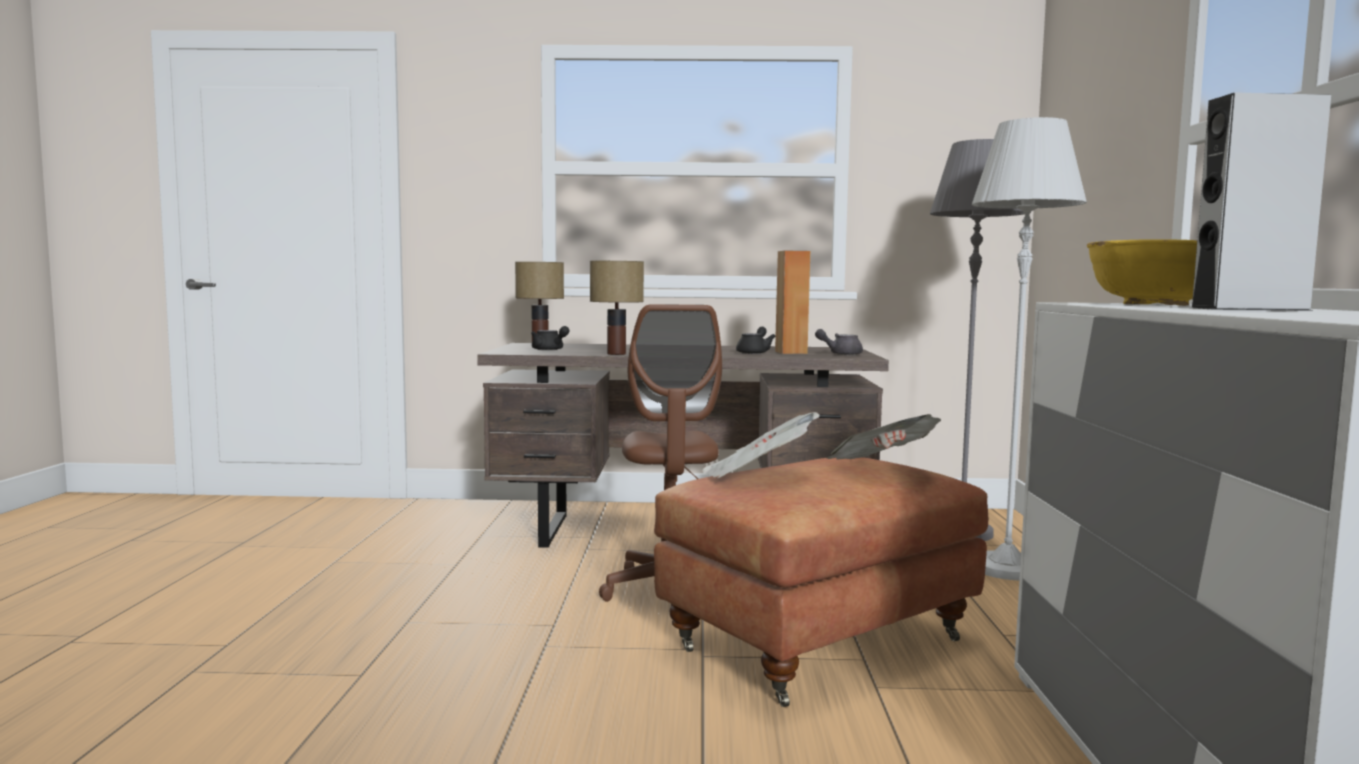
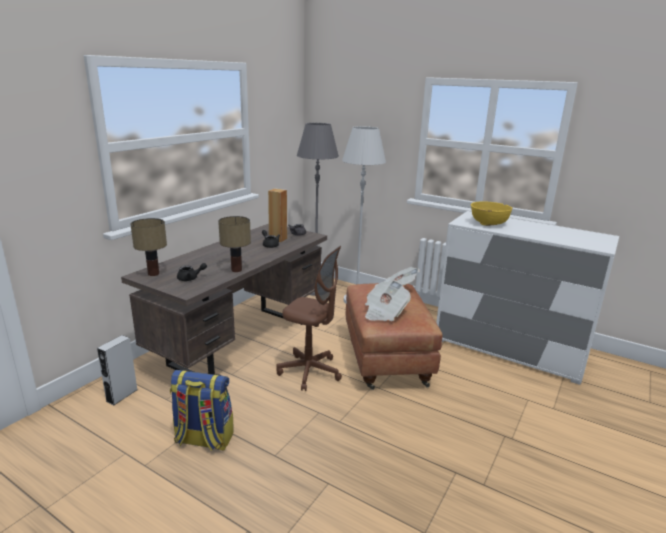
camera: 60 degrees left, 15 degrees up
(410, 574) = (203, 439): none -> backpack
(1249, 309) = (526, 228): grey speaker -> grey speaker (122, 395)

